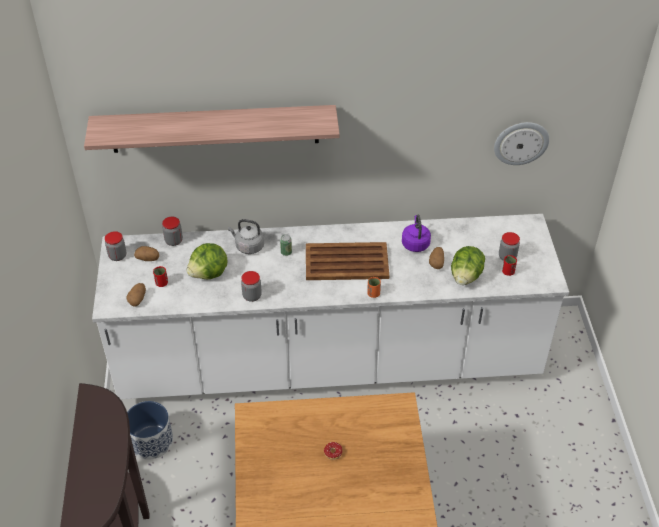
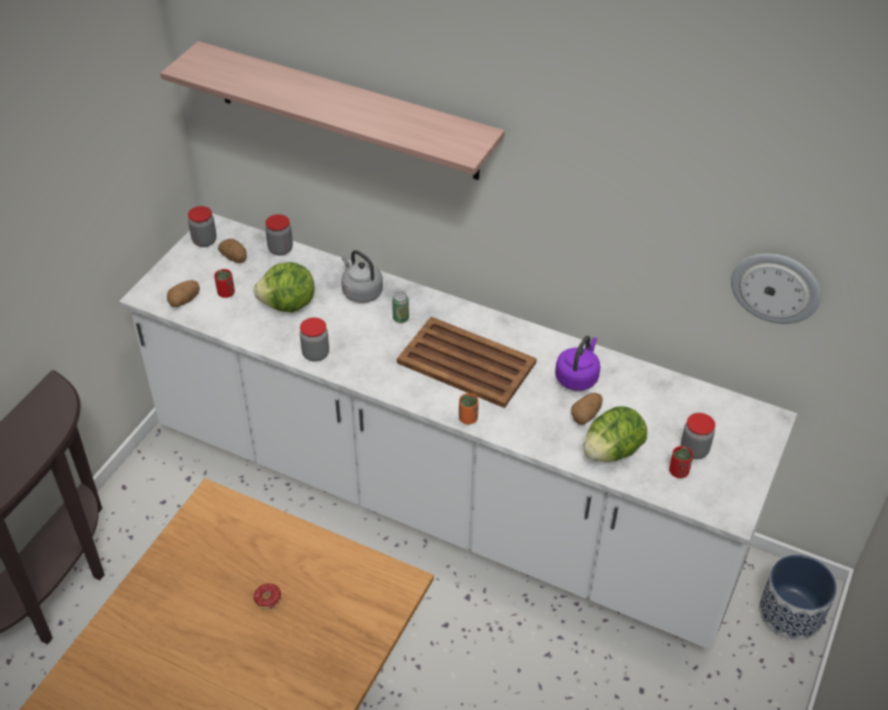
camera: 30 degrees right, 0 degrees up
(151, 441) = (169, 491): planter -> planter (791, 613)

